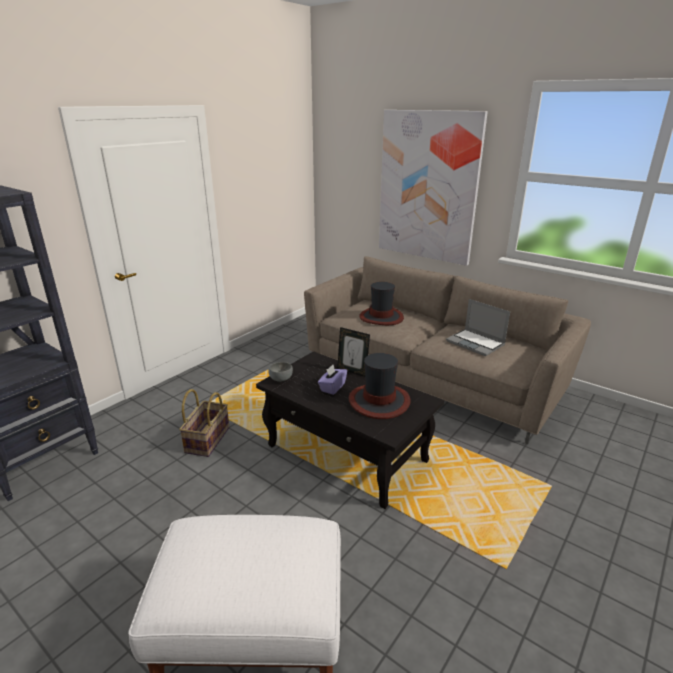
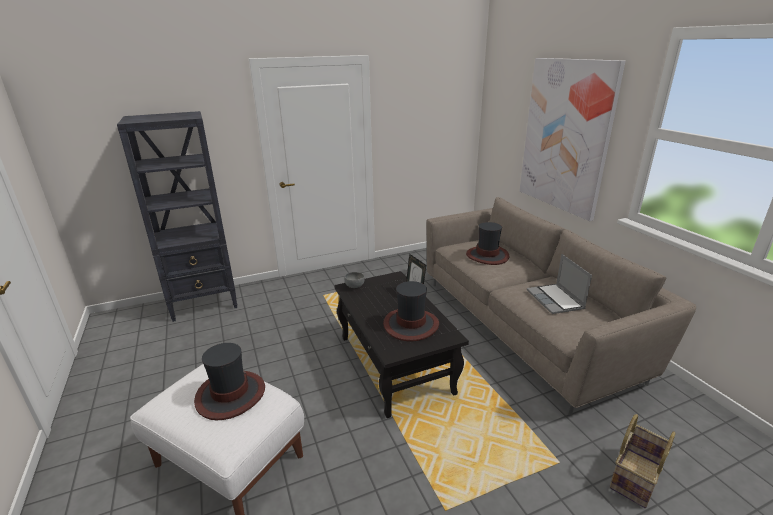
camera: 30 degrees right, 0 degrees up
(207, 439) = (306, 320): basket -> basket (635, 476)
(257, 545) = (230, 395): none -> hat
(332, 387) = (385, 303): purple tissue box -> none

